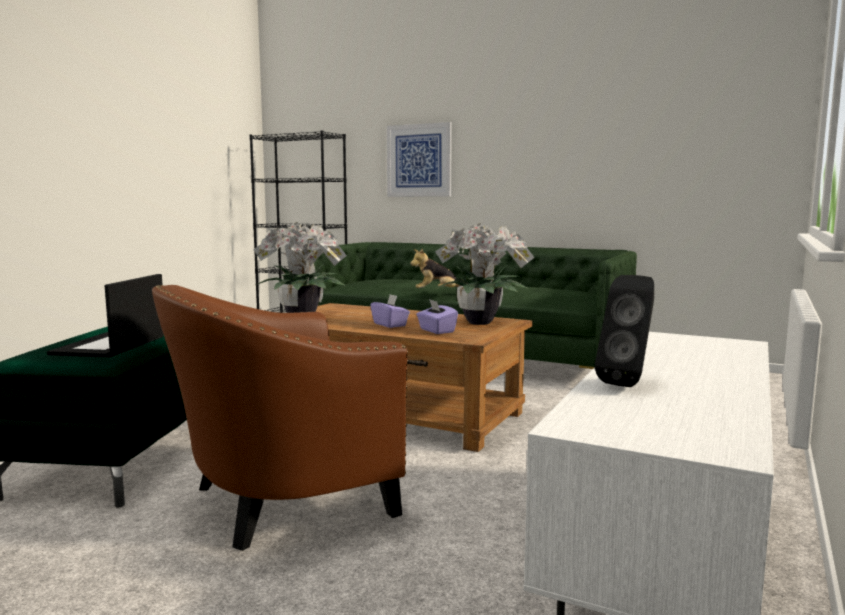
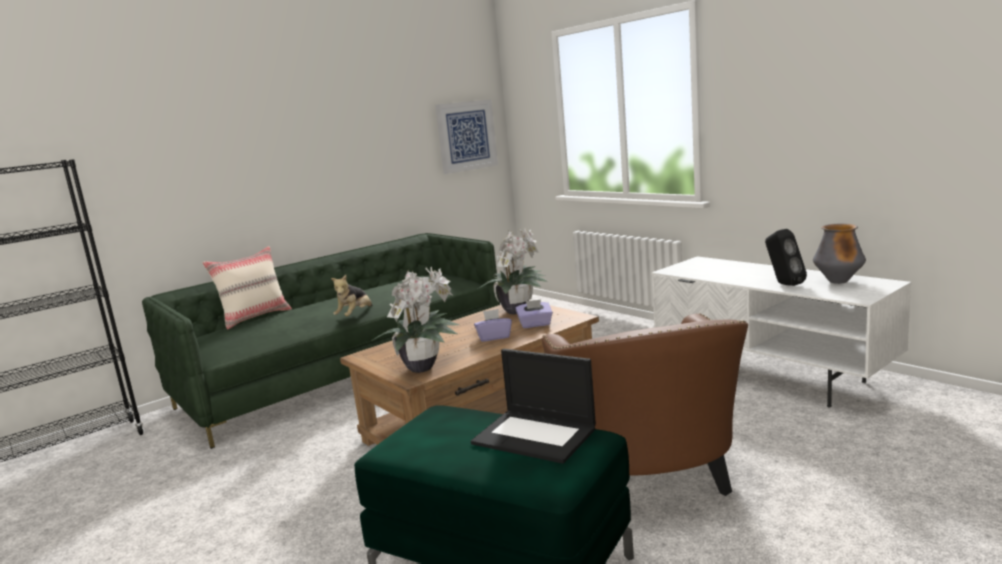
camera: 65 degrees left, 5 degrees up
(416, 278) = (255, 317): none -> beige pillow
(419, 160) = (191, 182): picture -> picture (466, 136)
(689, 414) = (838, 281): none -> vase

